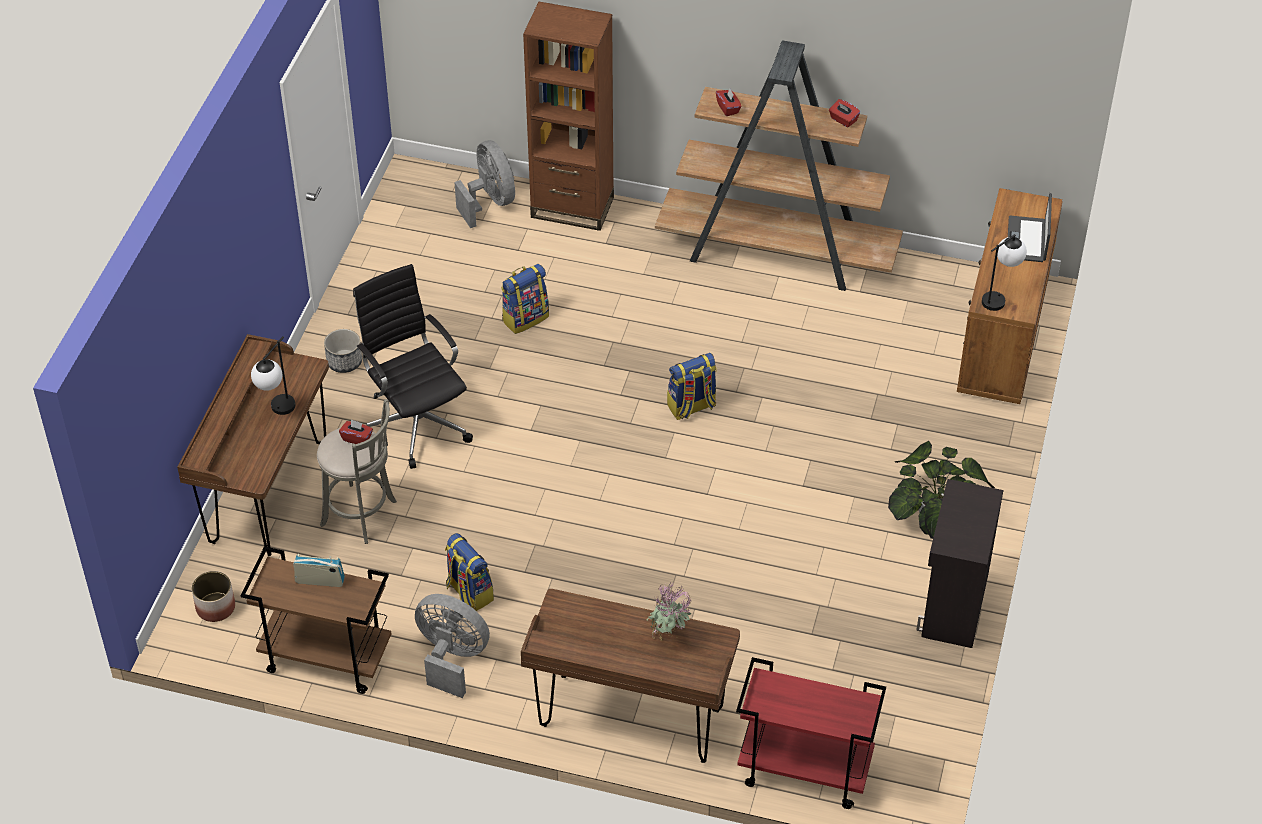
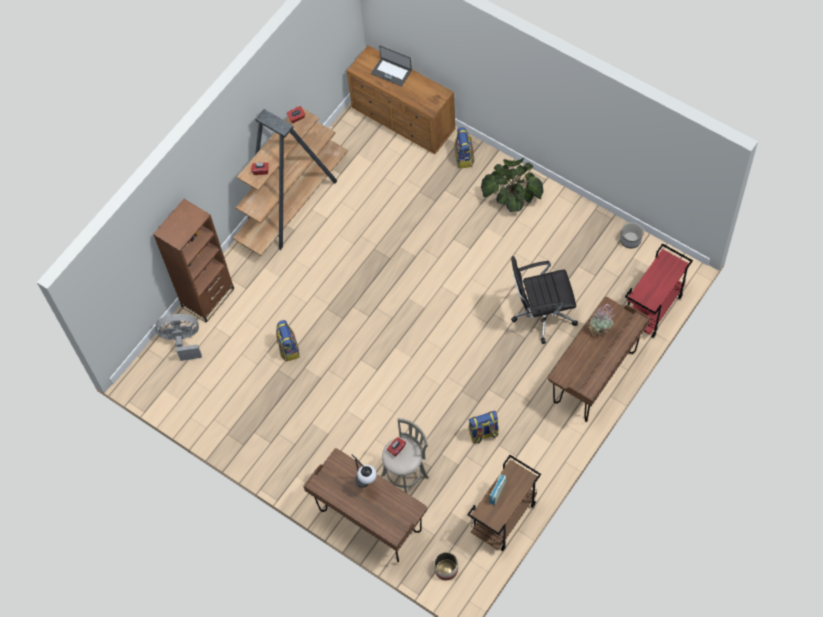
camera: 65 degrees left, 15 degrees up
(345, 362) = (282, 455): planter -> planter (630, 240)
(417, 422) = (347, 428): black office chair -> black office chair (542, 314)
(452, 658) = (525, 454): grey fan -> none
(691, 407) = (392, 284): backpack -> backpack (464, 157)
(953, 605) = (574, 208): black cabinet -> none
(999, 297) = (428, 100): table lamp -> none

